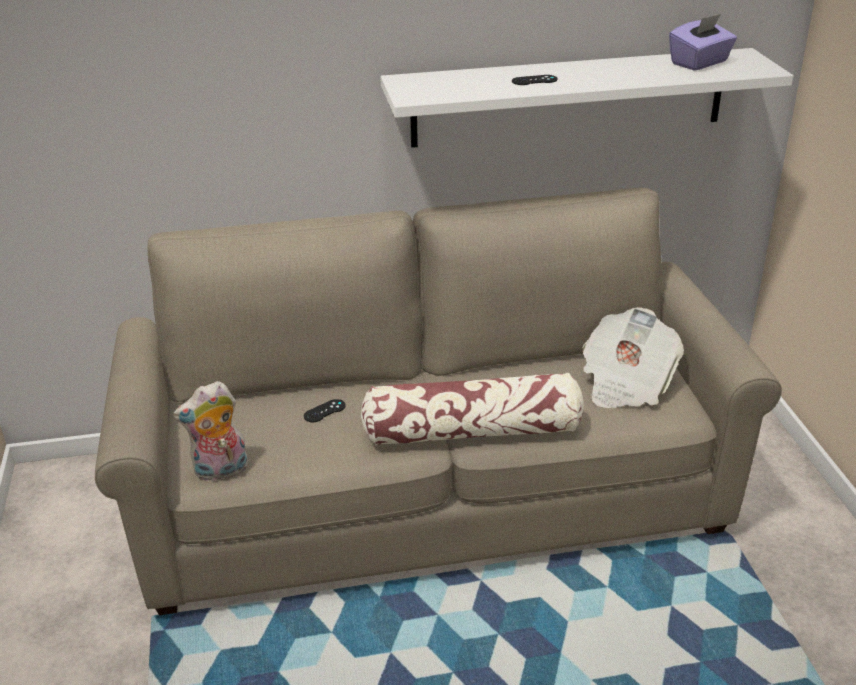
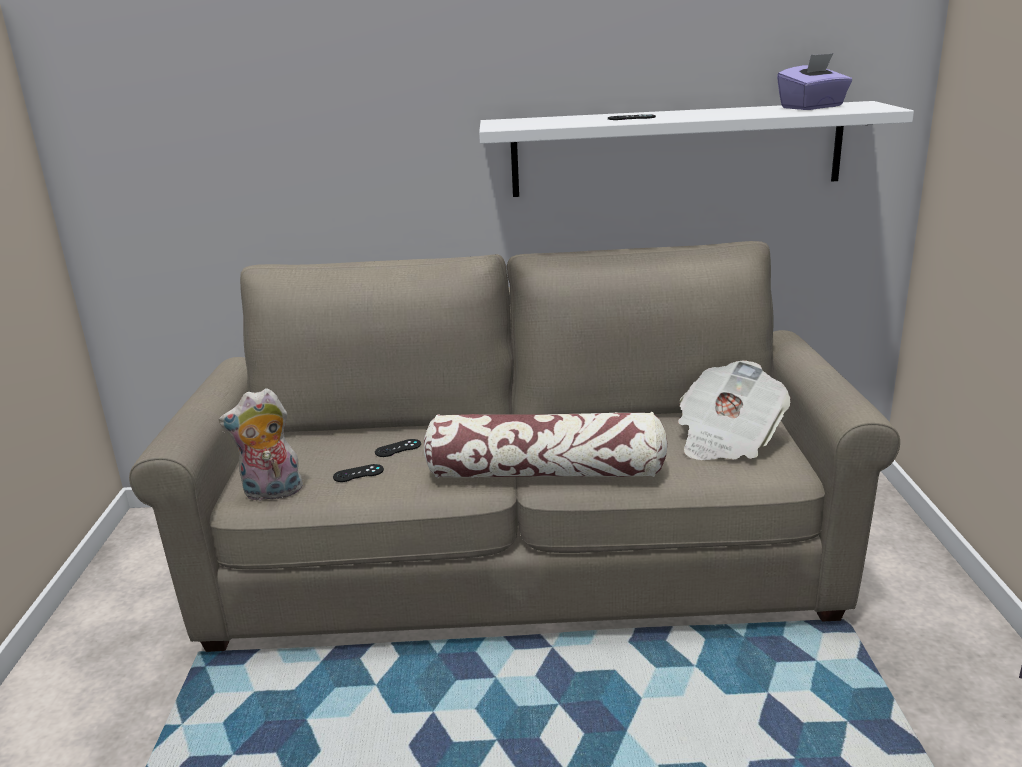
camera: 10 degrees right, 10 degrees down
(297, 443) = (358, 473): none -> black game controller

